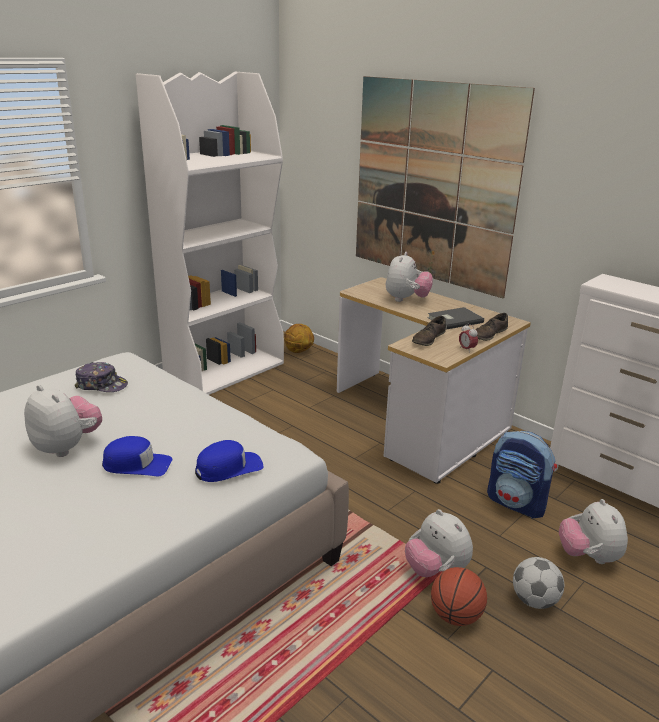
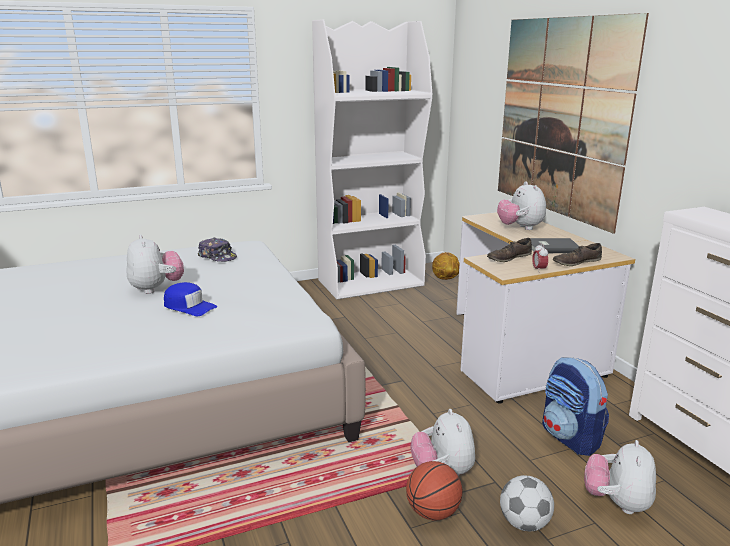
camera: 25 degrees right, 5 degrees down
(229, 468) = (251, 321): blue cap -> none
(406, 299) = (520, 228): plush toy -> plush toy turned 120 degrees clockwise

